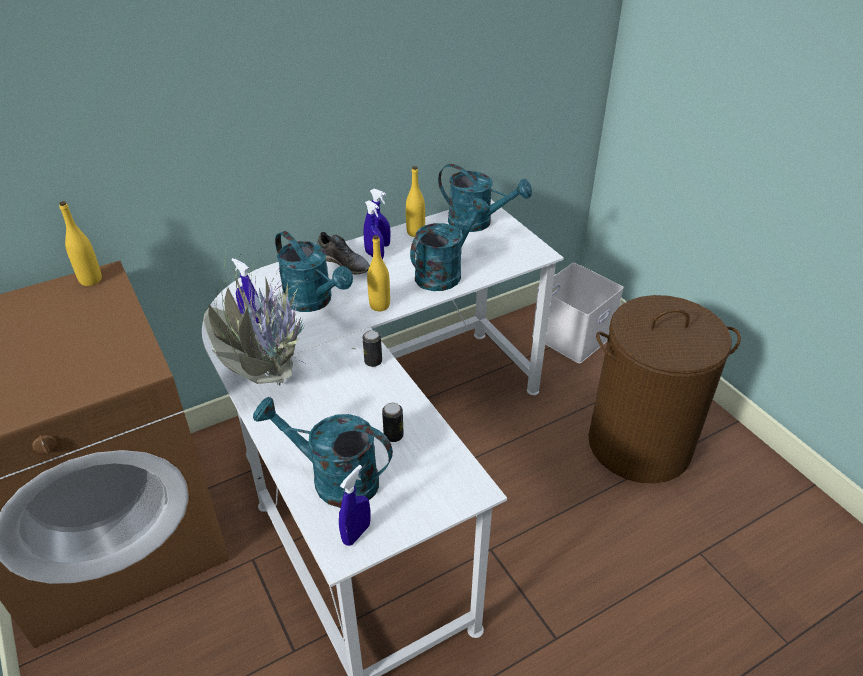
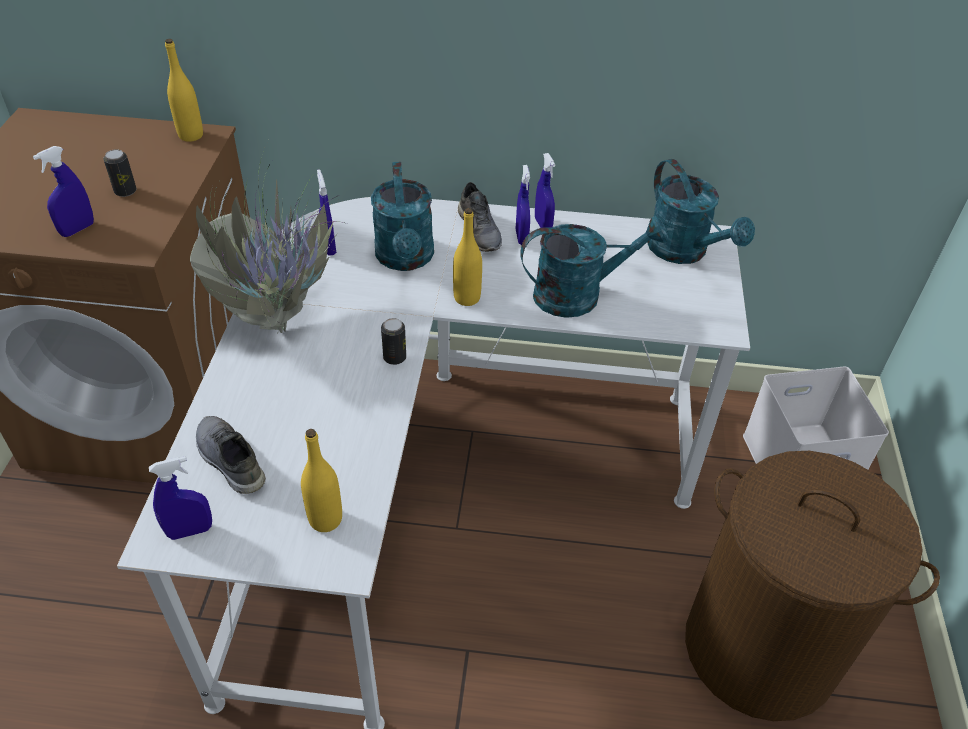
camera: 35 degrees right, 5 degrees up
(75, 381) = (77, 229): none -> blue spray bottle
(334, 479) = (229, 461): turquoise watering can -> grey shoe
(393, 435) = (329, 451): can -> can (125, 191)
(415, 232) = (596, 230): yellow bottle -> yellow bottle (325, 519)

